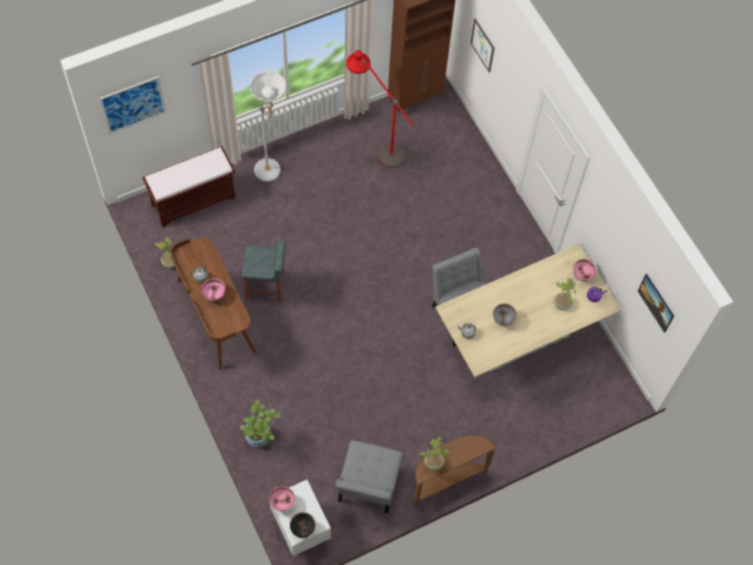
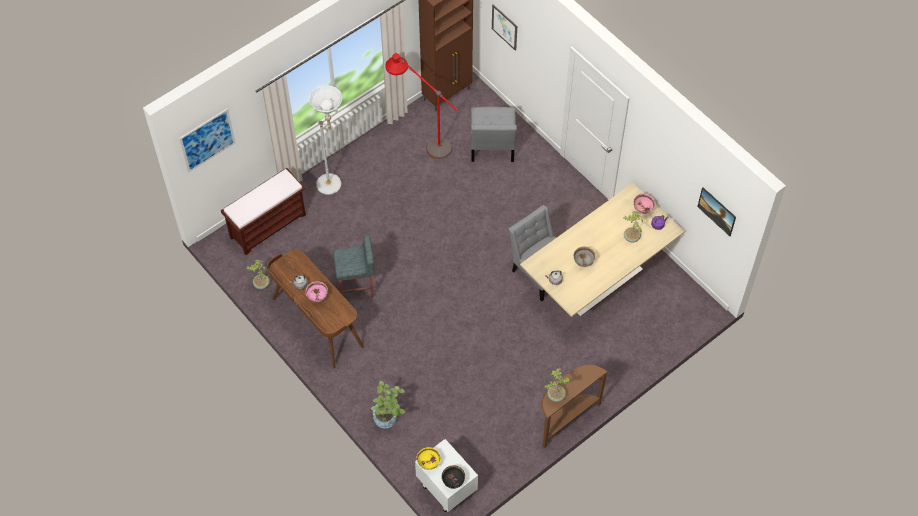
camera: 10 degrees left, 5 degrees down
(282, 502) = (428, 463): pink bowl -> yellow bowl
(367, 487) = (497, 440): grey chair -> grey chair (492, 147)

